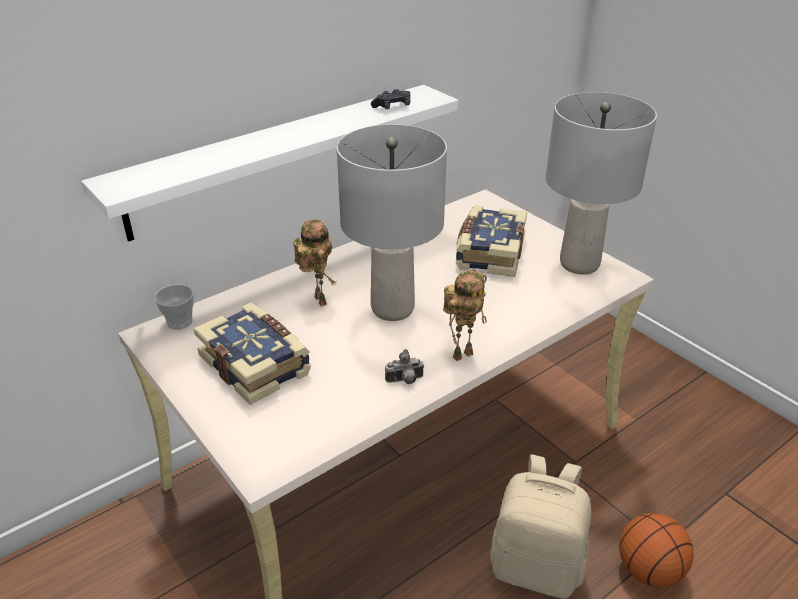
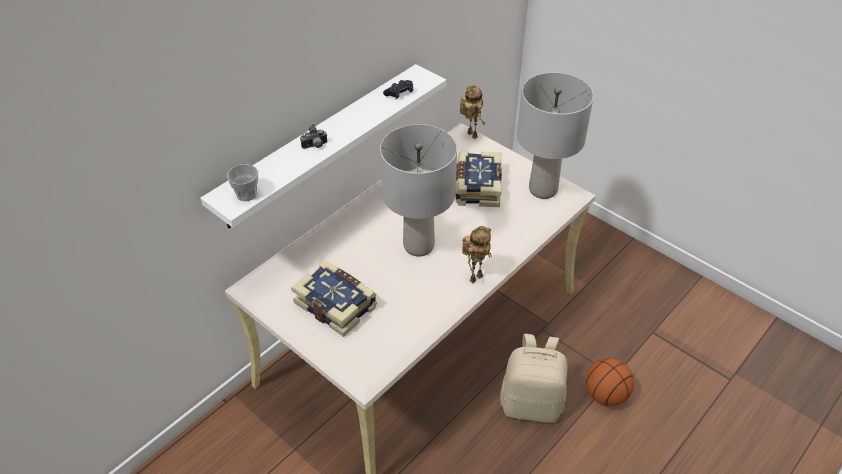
camera: 10 degrees left, 10 degrees up
(179, 322) = (268, 276): cup -> cup (246, 194)
(317, 300) = (363, 245): toy robot -> toy robot (470, 135)
(405, 381) = (442, 303): camera -> camera (315, 146)

